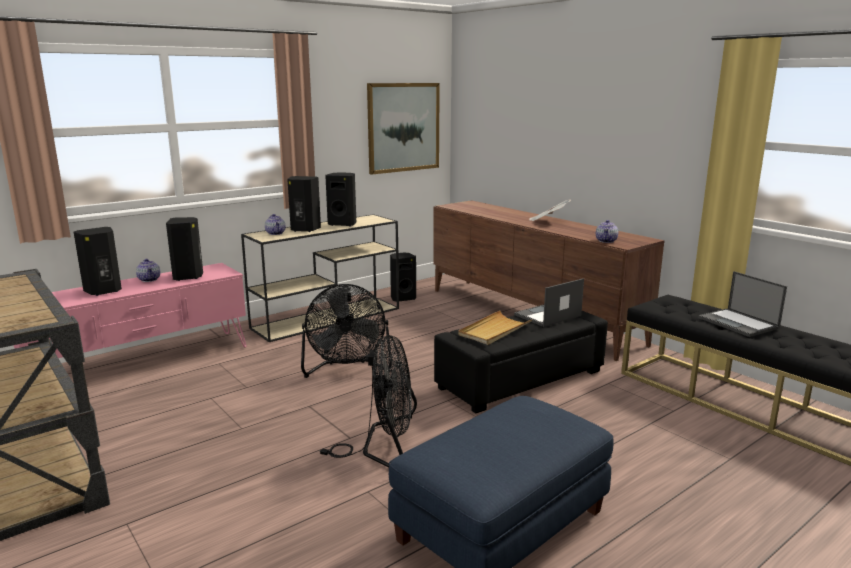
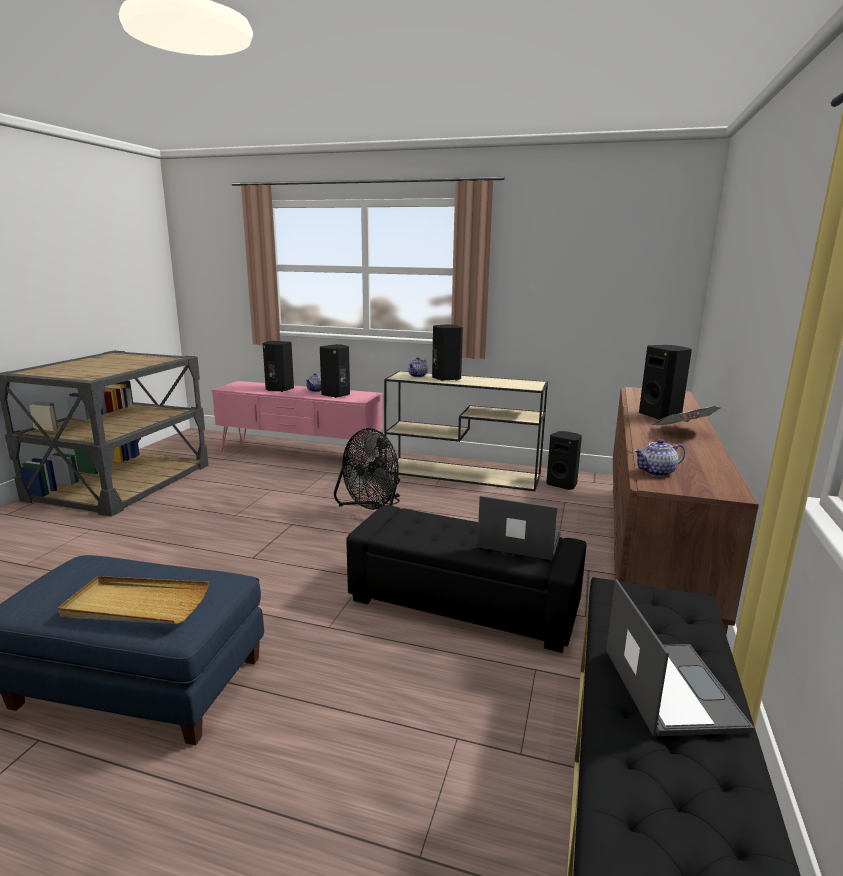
camera: 55 degrees right, 0 degrees up
(343, 224) = (488, 382): black speaker -> black speaker (661, 416)
(382, 443) = (253, 574): black fan -> none
(403, 127) = (623, 287): picture -> none
(494, 330) = (428, 525): beige tray -> beige tray (135, 605)
(739, 323) = (670, 687): laptop -> laptop turned 150 degrees clockwise

